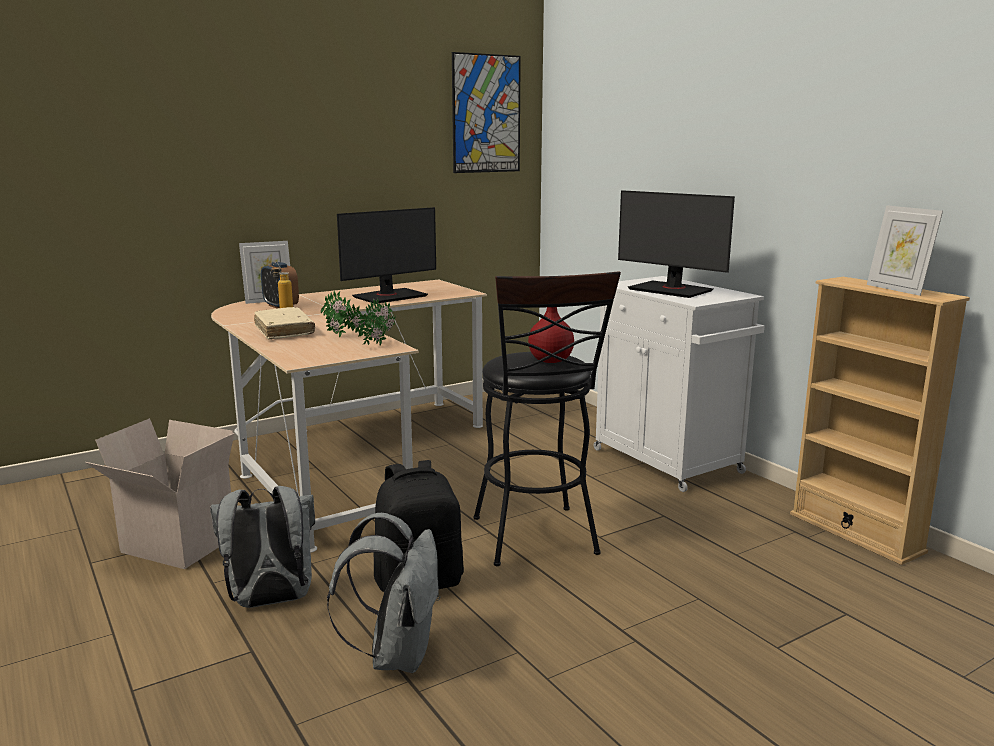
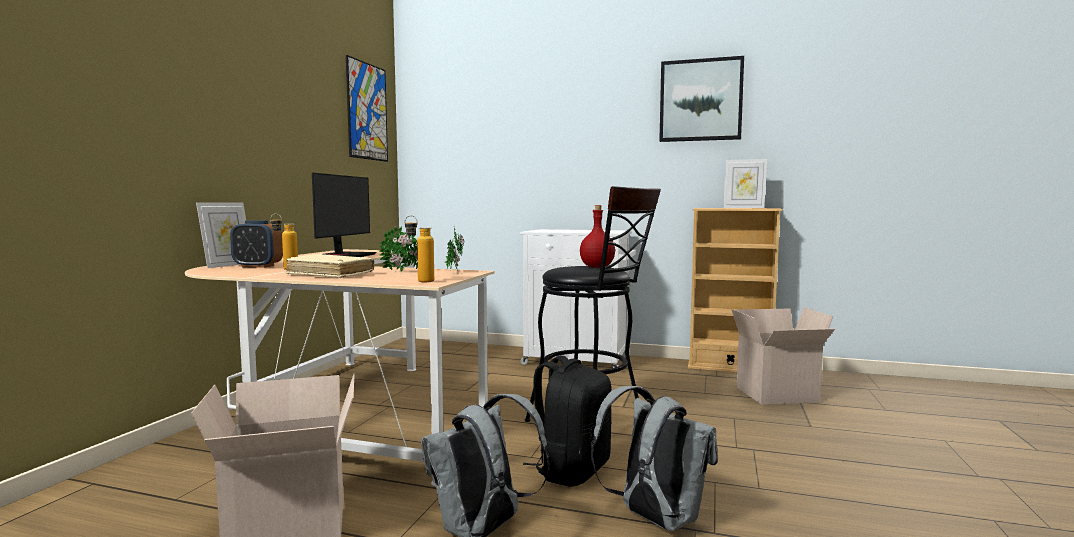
camera: 40 degrees left, 10 degrees down
(303, 357) = (419, 281): none -> bottle
(671, 290) = (576, 231): monitor -> none
(832, 593) = (776, 395): none -> cardboard box
(877, 98) = (700, 100): none -> picture

